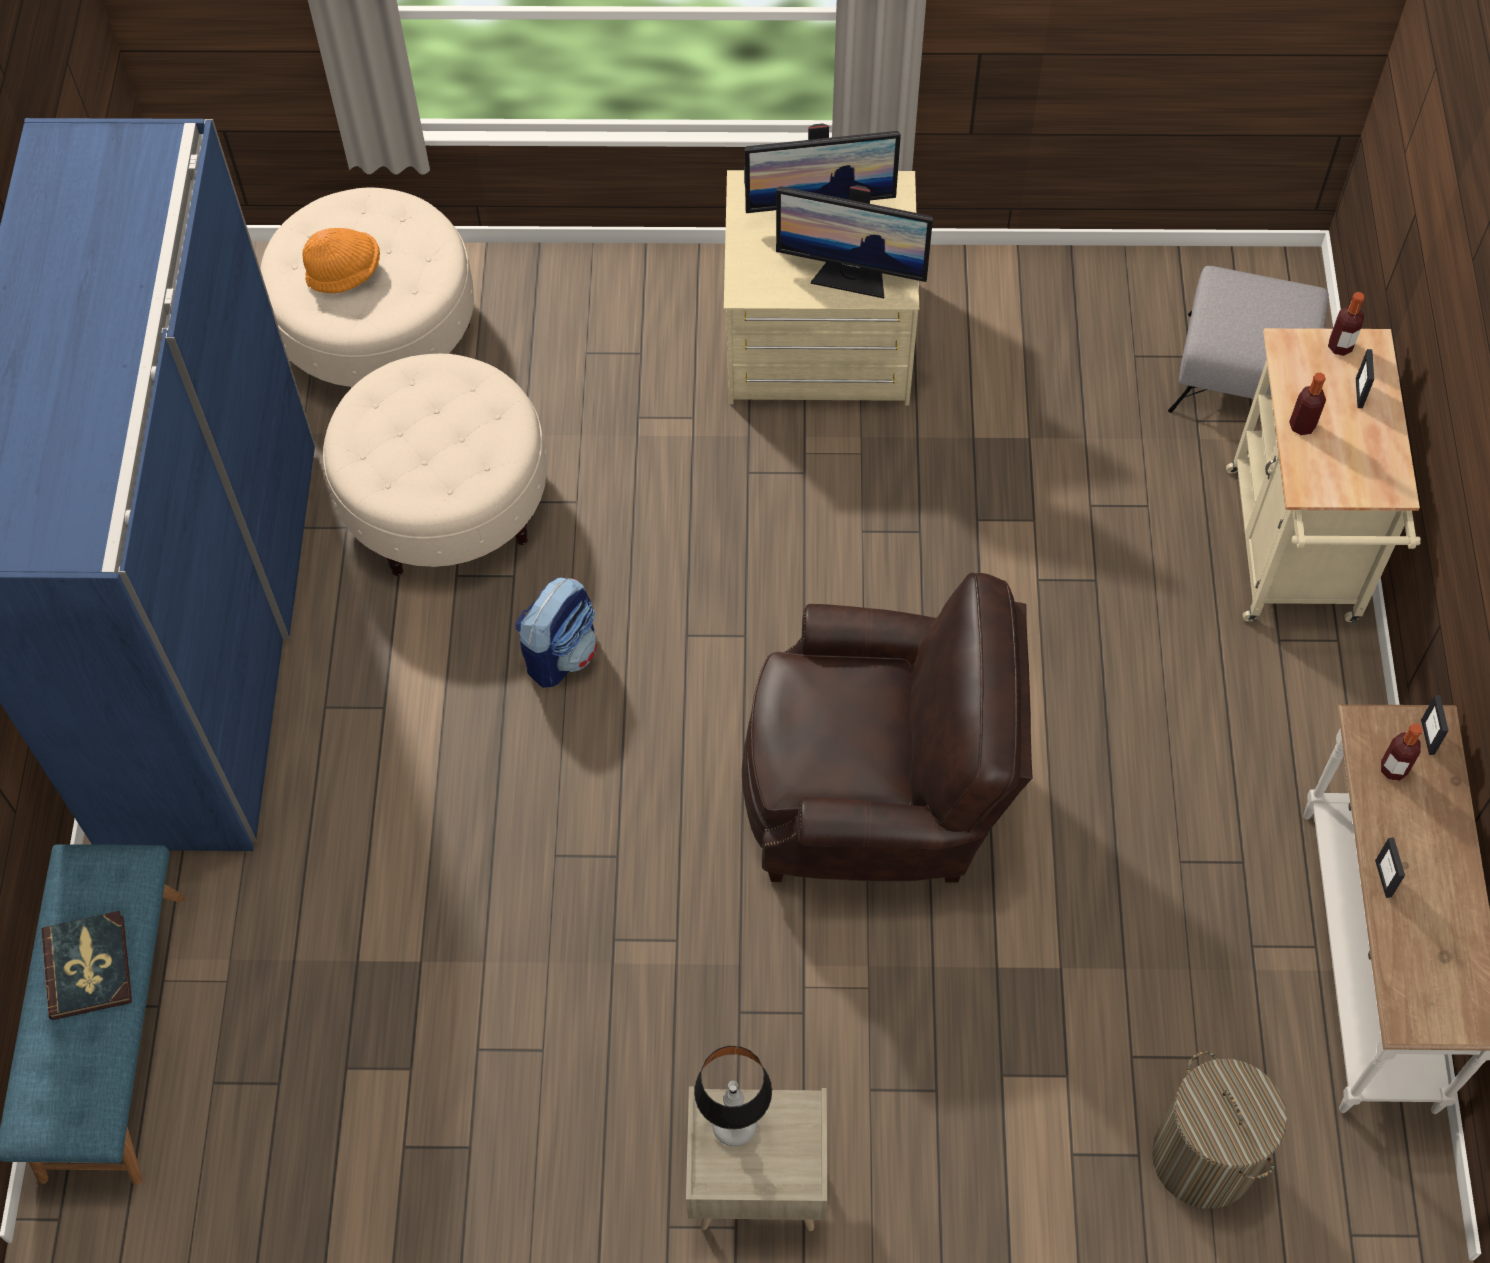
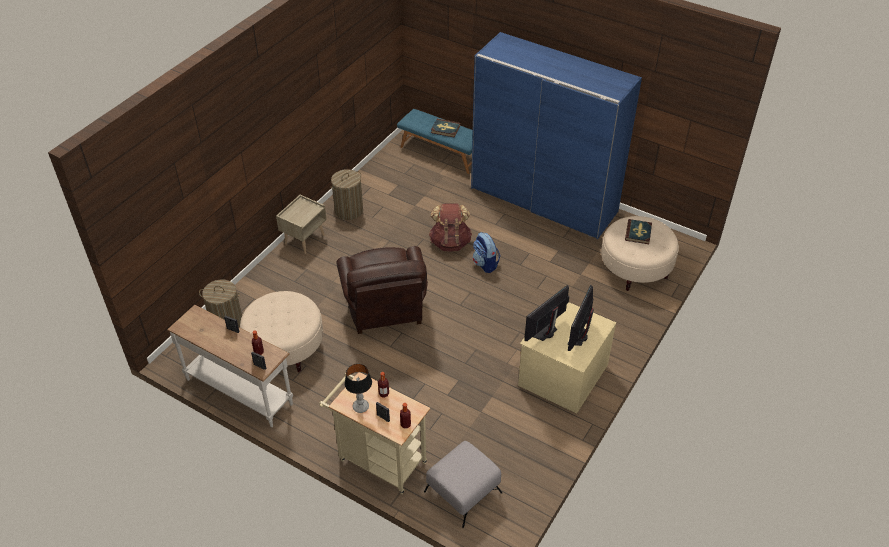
camera: 120 degrees right, 15 degrees down
(345, 272) = (638, 233): orange hat -> book
(446, 505) = (556, 260): beige ottoman -> beige ottoman (285, 348)
(528, 779) = (450, 242): none -> brown backpack
(553, 1139) = (349, 210): none -> laundry basket
(735, 1125) = (308, 210): table lamp -> table lamp (360, 407)
(878, 793) = (385, 310): brown armchair -> brown armchair turned 45 degrees counterclockwise

